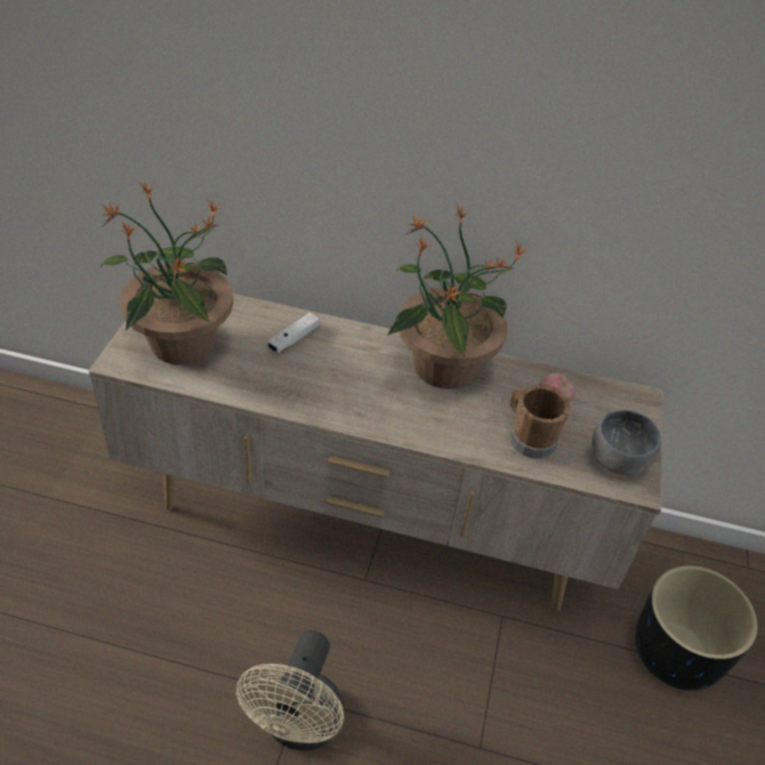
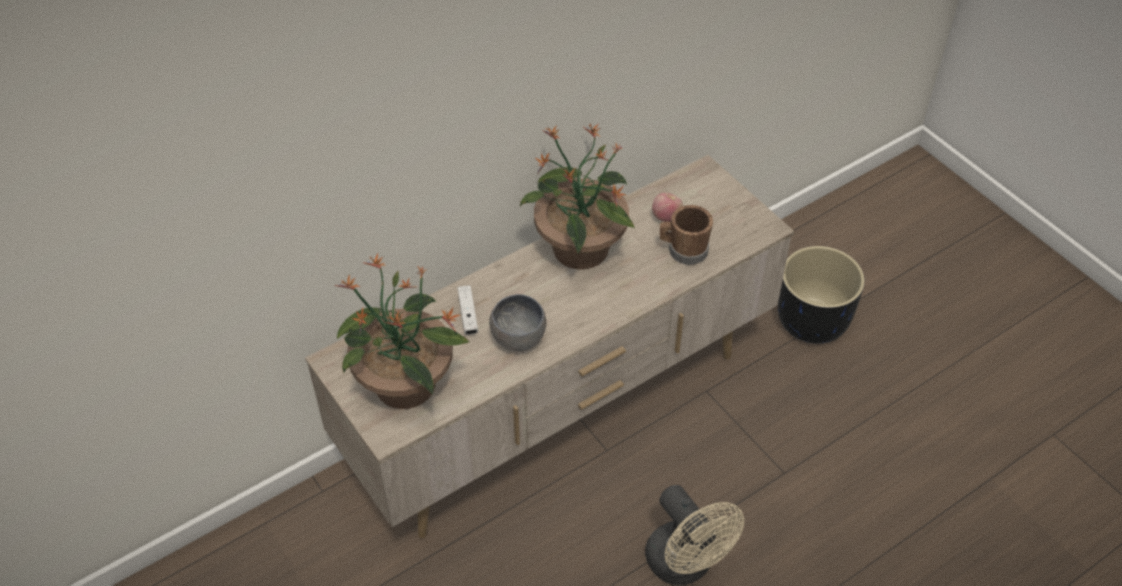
camera: 45 degrees left, 5 degrees up
(618, 463) = (743, 223): grey bowl -> grey bowl (519, 339)

